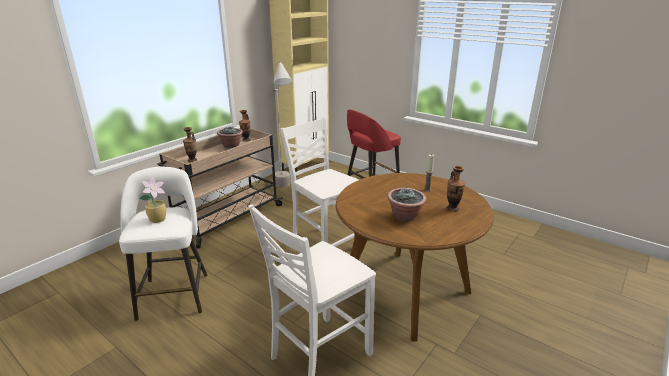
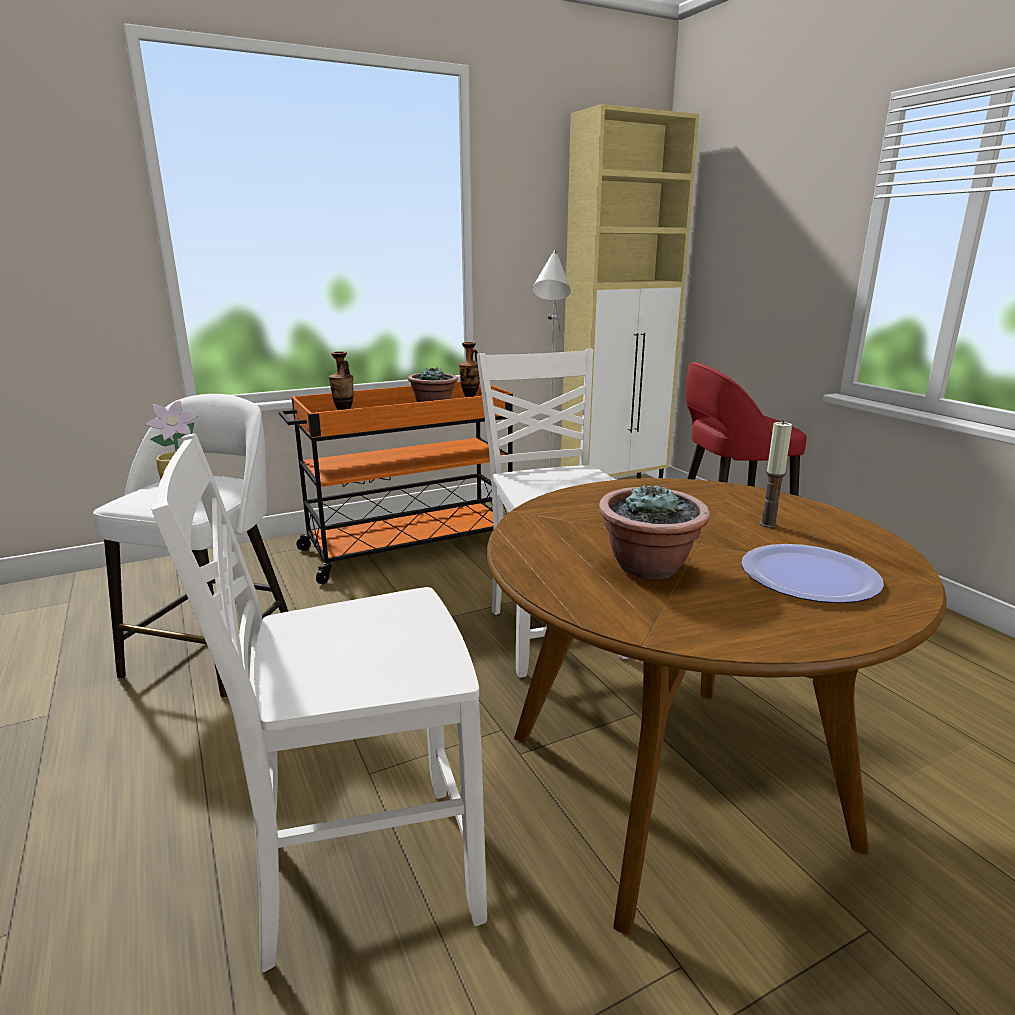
camera: 25 degrees right, 5 degrees down
(227, 219) = (408, 547): beige cart -> orange cart
(452, 209) = (808, 576): vase -> plate

